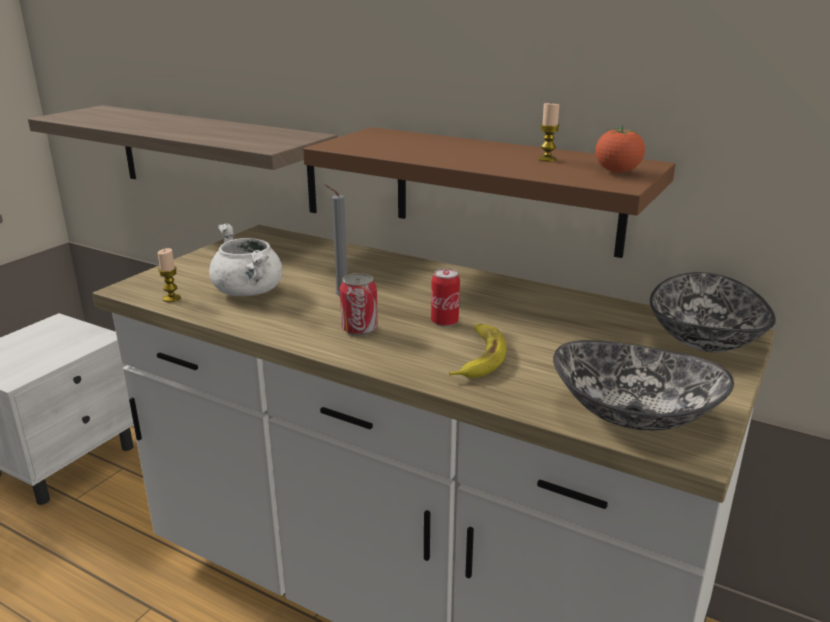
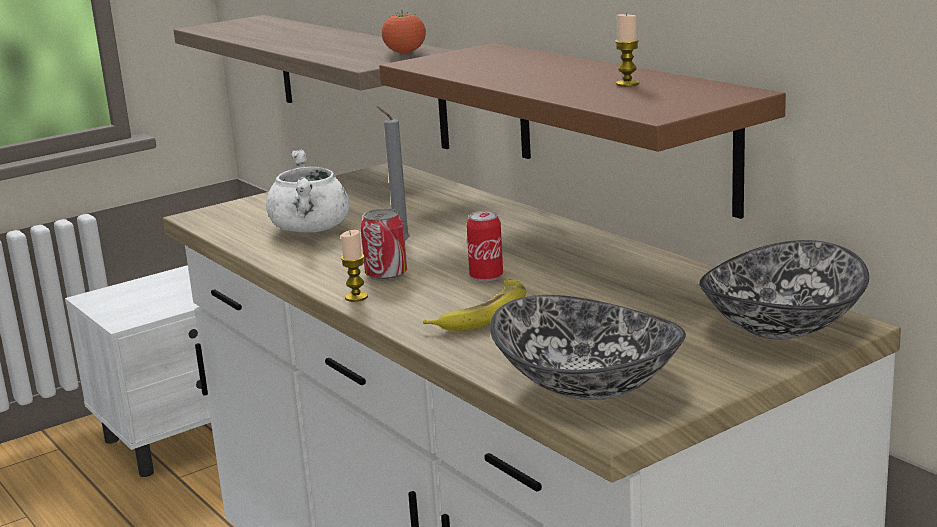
camera: 25 degrees right, 5 degrees down
(171, 298) = (229, 229): candle -> candle (356, 297)
(617, 172) = (682, 100): tomato -> tomato (405, 53)

